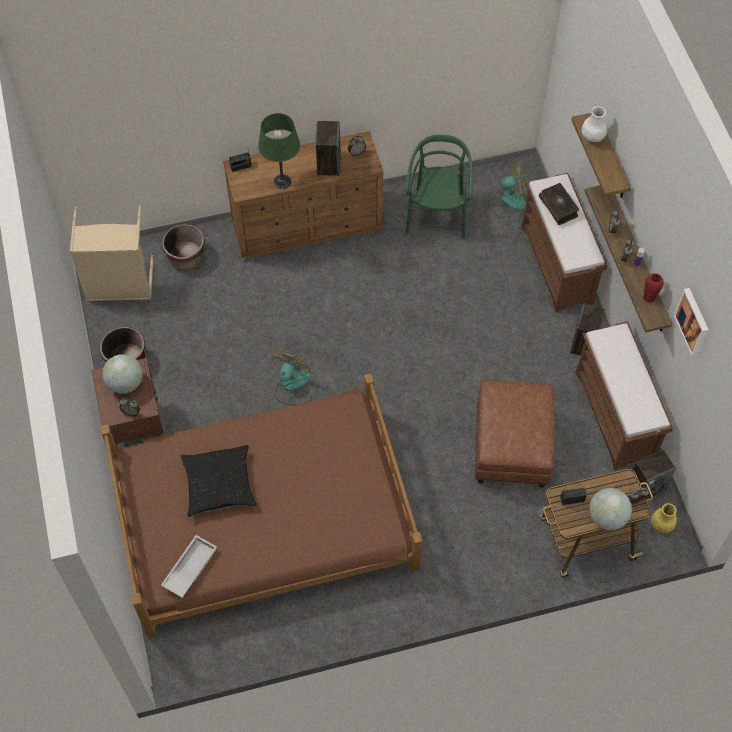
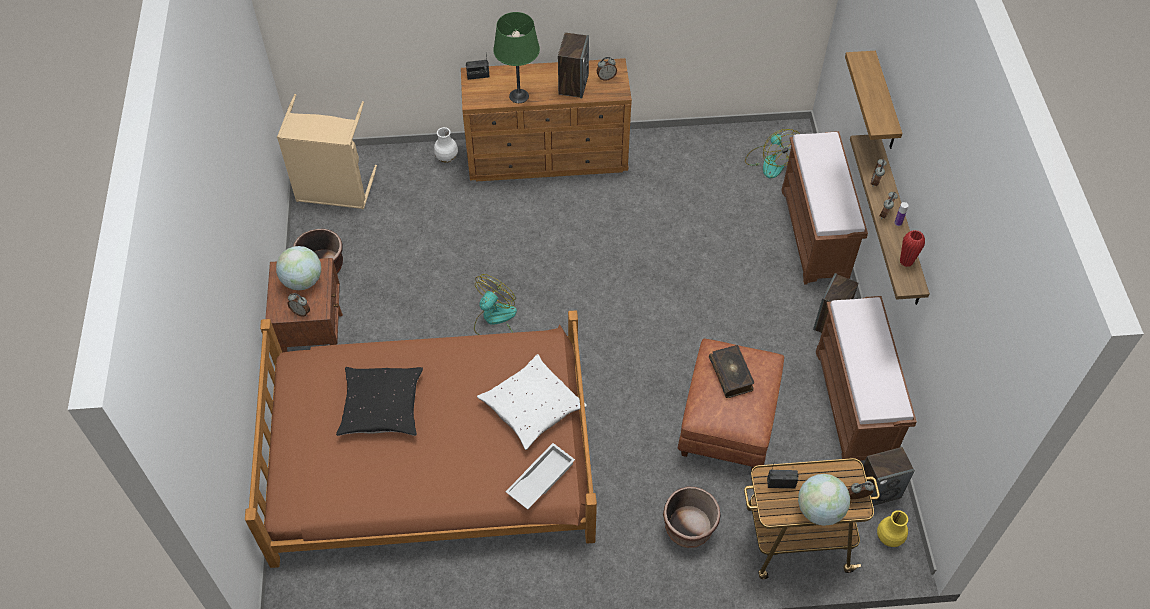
camera: 10 degrees right, 5 degrees down
(186, 257) = (411, 172): brown planter -> brown planter (688, 528)
(189, 567) = (326, 493): white tray -> white tray (540, 478)
(348, 464) = (532, 407): none -> white pillow
(437, 214) = (690, 165): green chair -> none
(507, 200) = (770, 161): fan -> fan turned 60 degrees clockwise
(558, 207) = (822, 164): book -> book (731, 375)
(592, 137) = (865, 76): white vase -> white vase (447, 157)
(693, 321) = (953, 287): picture -> none

